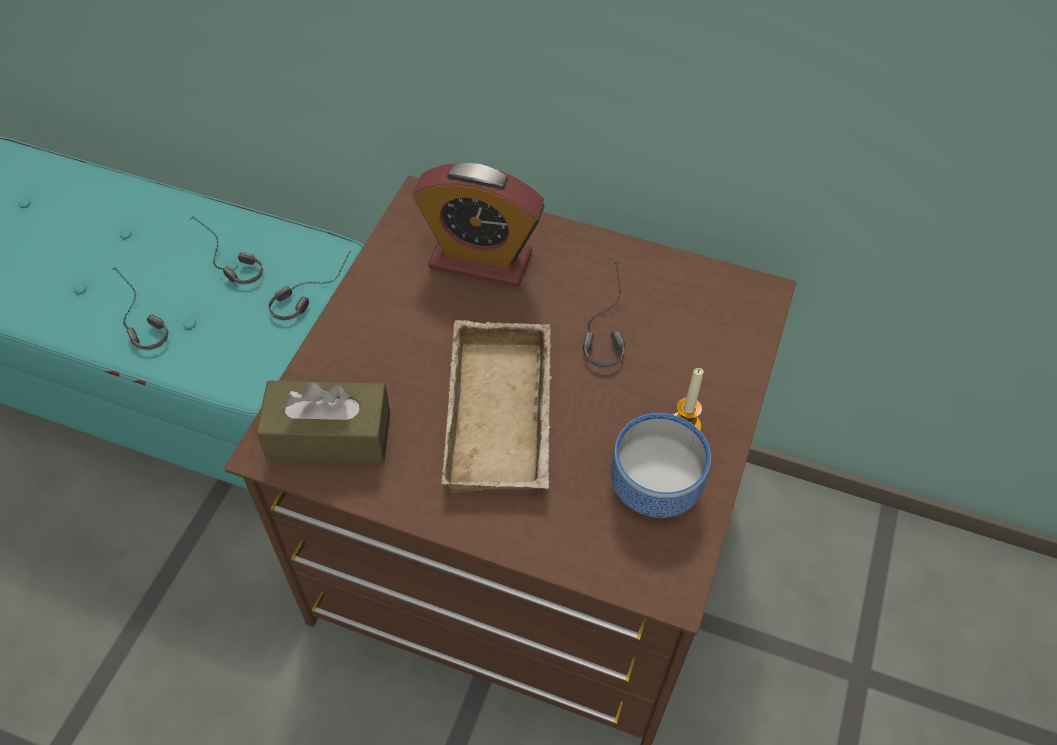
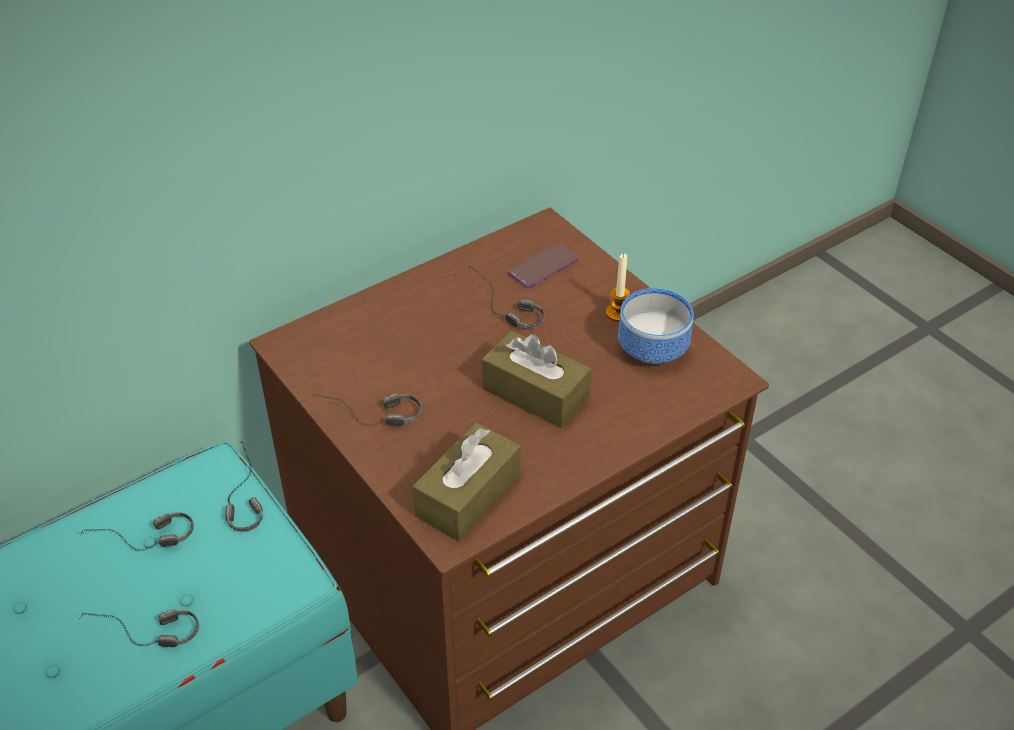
camera: 55 degrees left, 10 degrees down
(374, 308) = (368, 418): none -> headphones
(480, 260) = (381, 340): alarm clock -> none
(504, 417) = (535, 393): beige tray -> brown tissue box
(696, 324) = (543, 266): none -> phone

